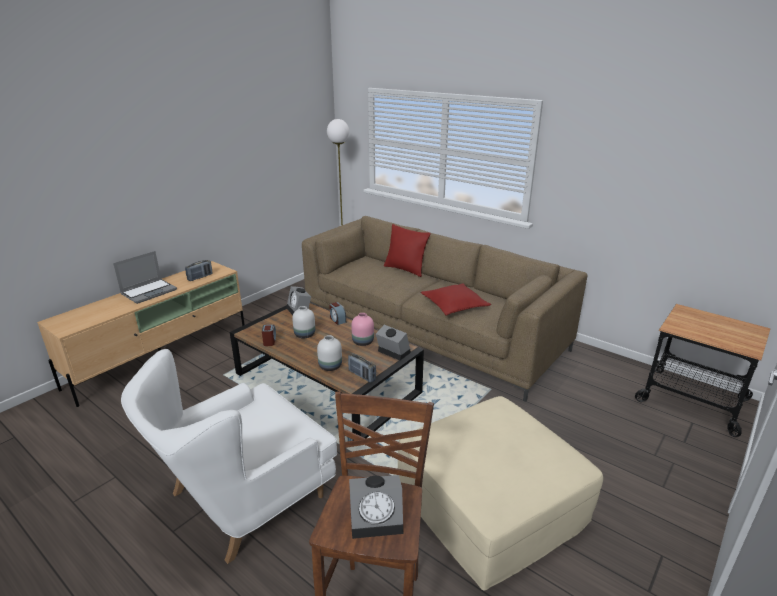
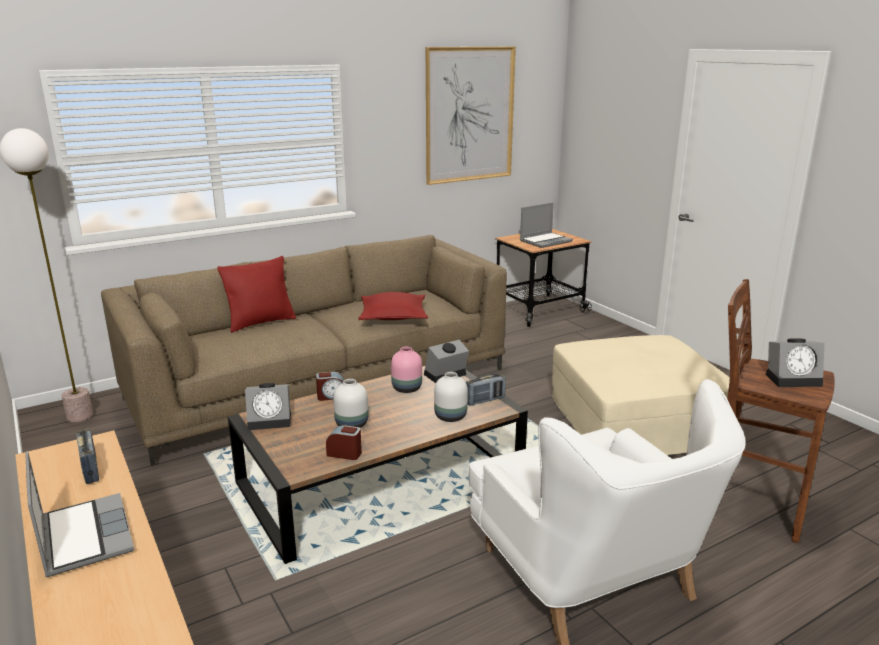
camera: 70 degrees left, 5 degrees down
(378, 519) = (793, 379): alarm clock -> alarm clock turned 75 degrees clockwise
(677, 168) = (469, 115): none -> picture
(709, 331) = (545, 241): none -> laptop

